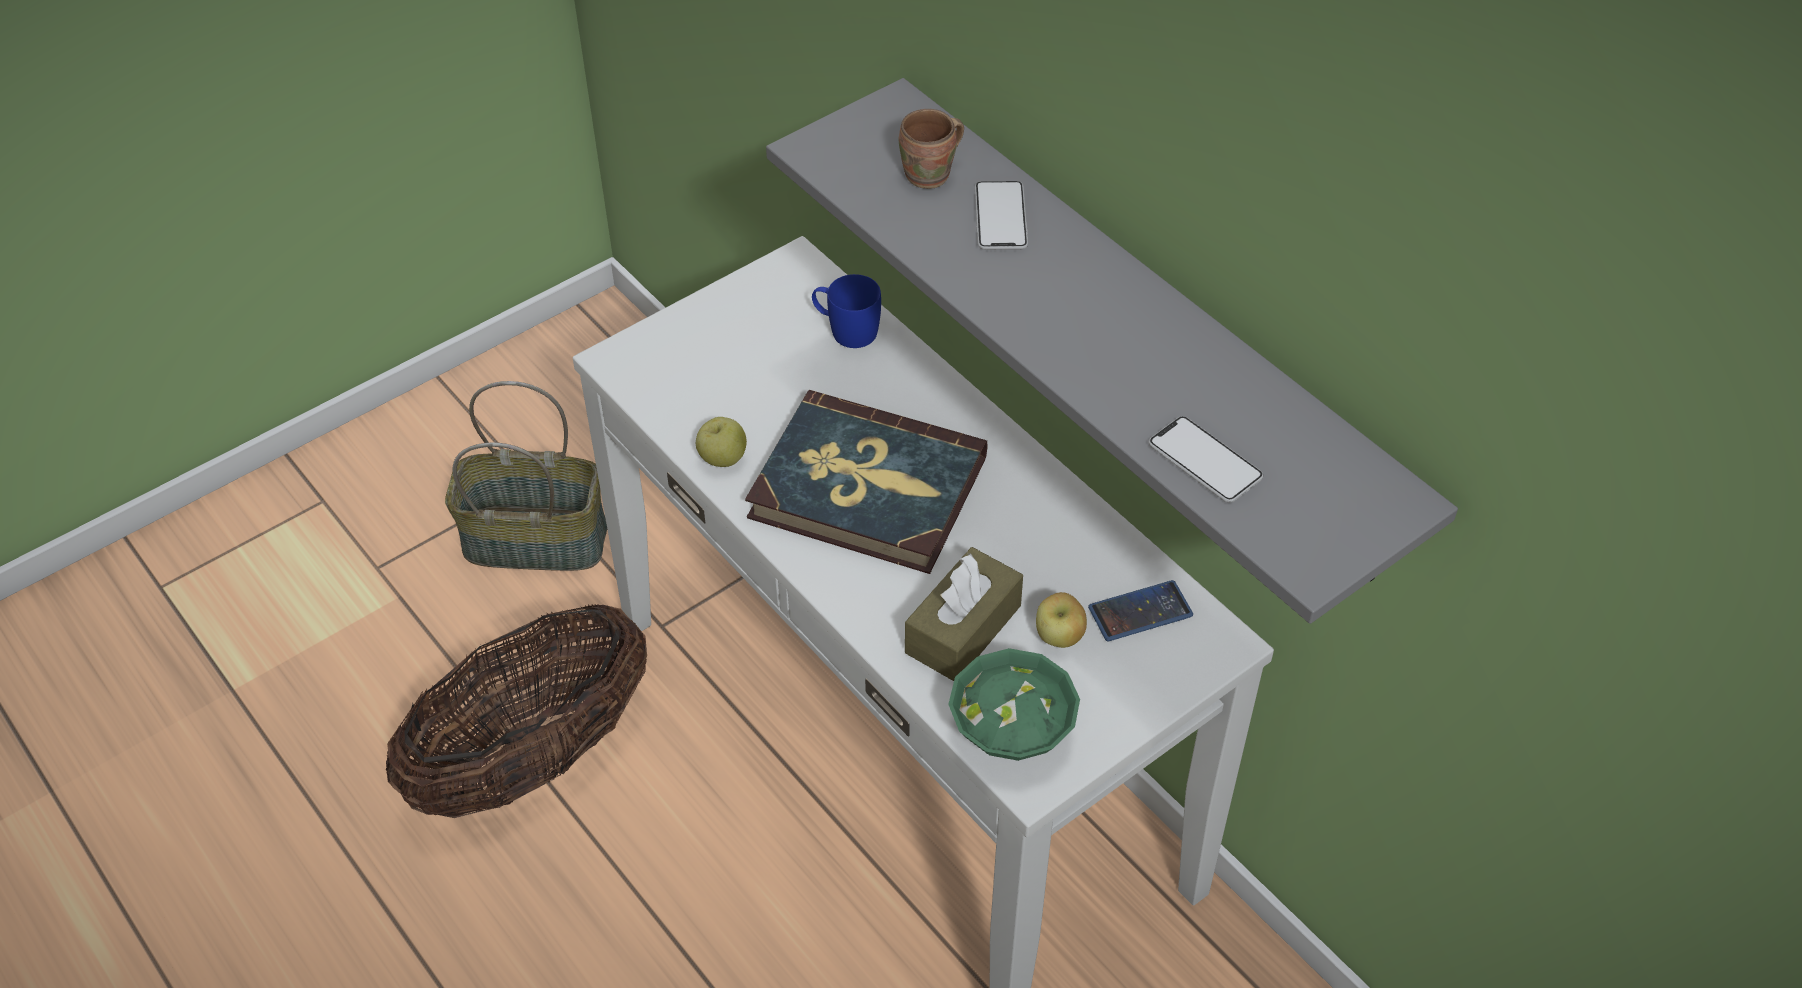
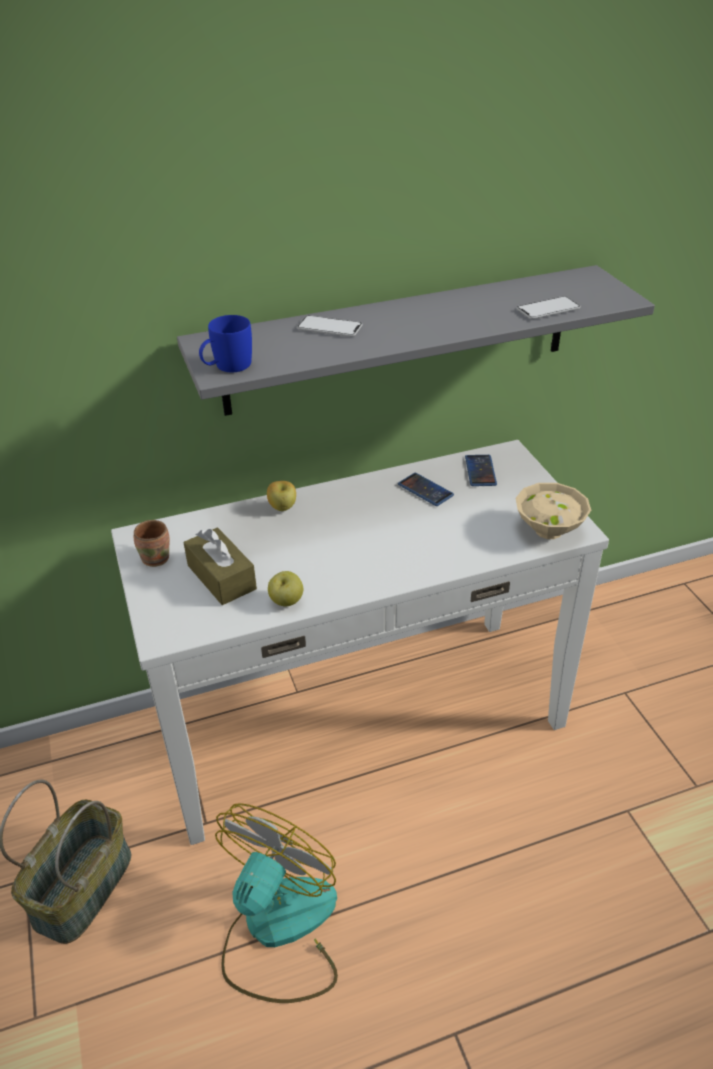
camera: 70 degrees left, 10 degrees down
(534, 759) = (278, 930): basket -> fan
(845, 329) = (210, 527): blue mug -> blue mug (227, 367)
(867, 488) = (346, 545): book -> none
(931, 176) = (277, 341): brown mug -> brown mug (157, 557)
(963, 629) = (469, 531): brown tissue box -> brown tissue box (221, 577)
(1015, 736) = (549, 529): green bowl -> beige bowl
(1049, 549) = (425, 490): none -> phone
(1060, 638) = (488, 500): apple -> apple (283, 508)

